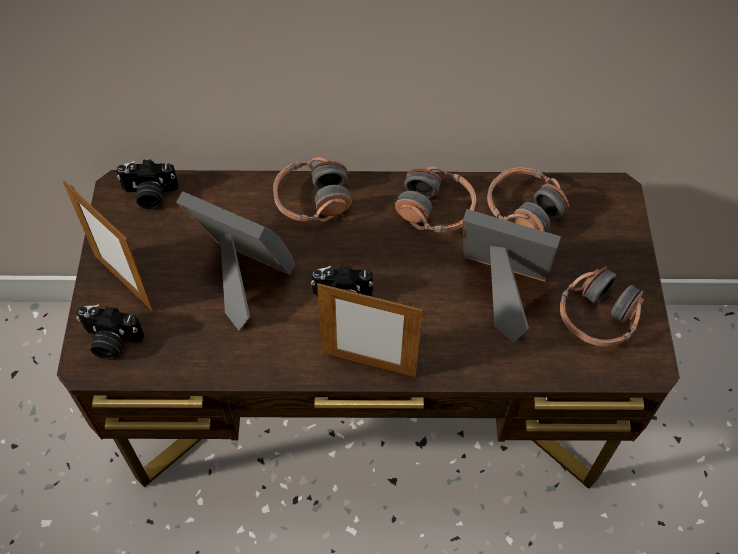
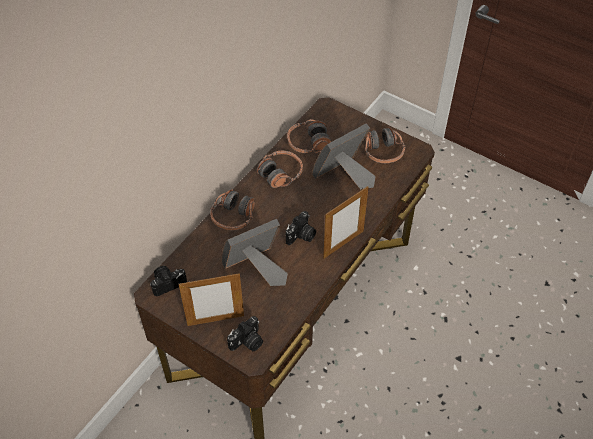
camera: 55 degrees left, 5 degrees down
(149, 195) = (168, 283): camera -> camera turned 150 degrees counterclockwise

